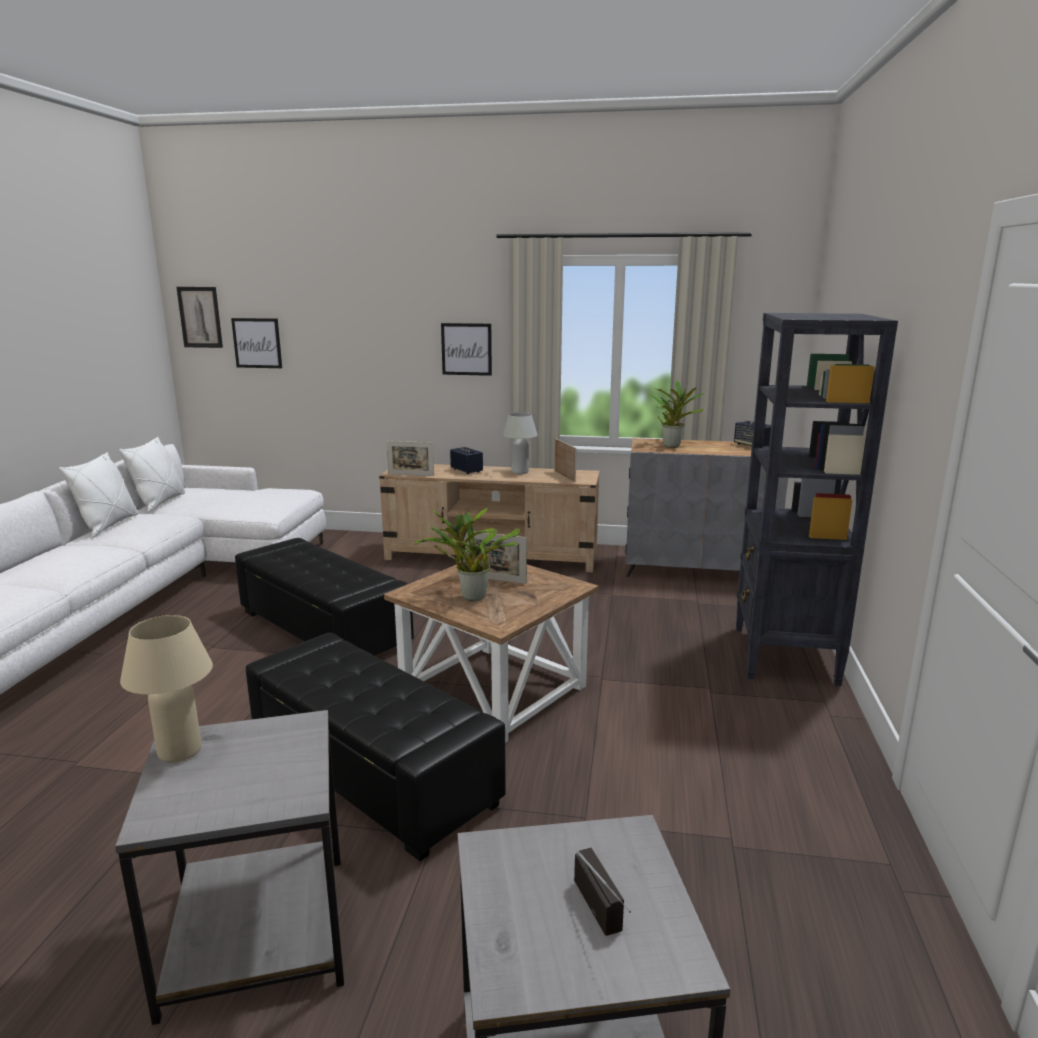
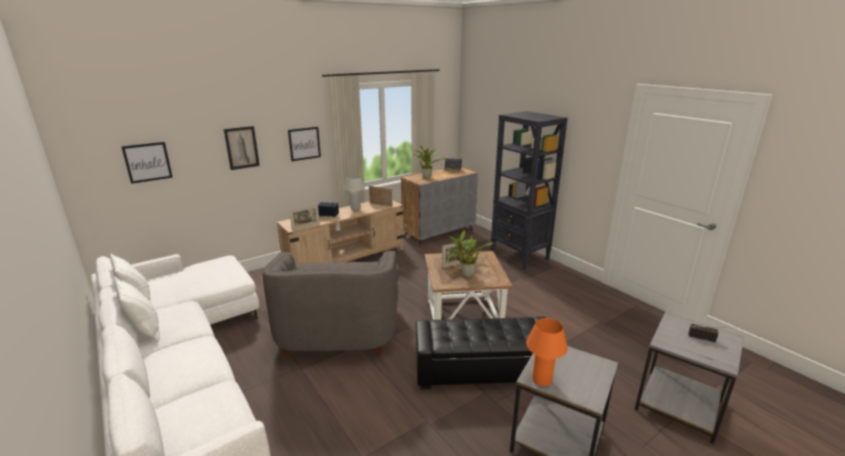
camera: 45 degrees left, 5 degrees up
(180, 751) = (542, 380): beige table lamp -> orange table lamp
(200, 317) = (88, 149): picture -> picture (242, 147)
(323, 629) = (340, 330): black ottoman -> grey armchair

